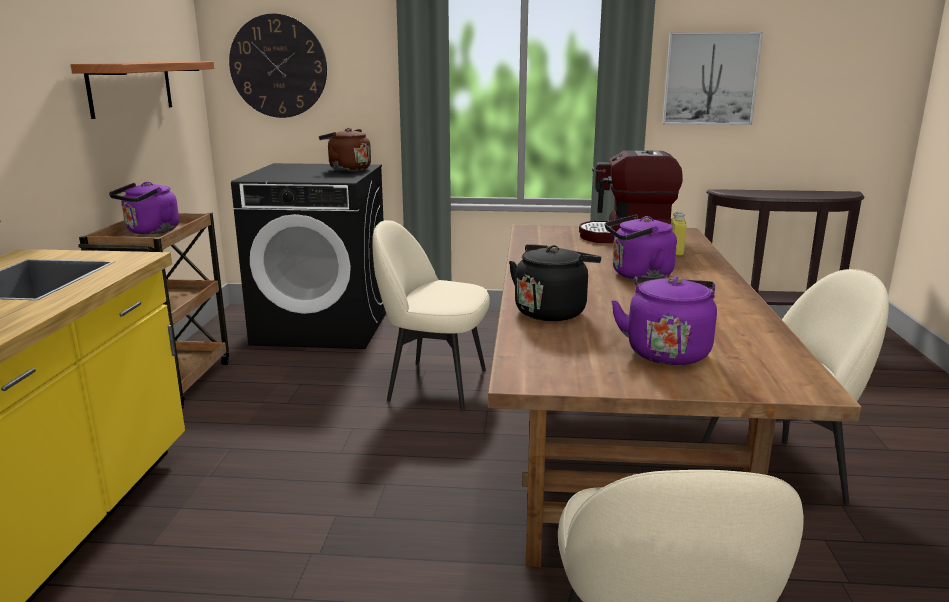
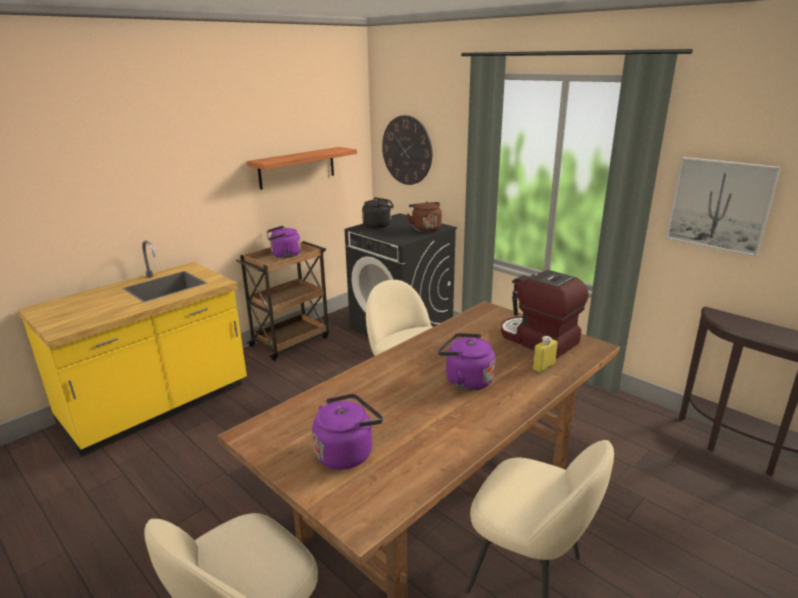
camera: 40 degrees right, 5 degrees up
(552, 311) = (353, 391): black kettle -> black kettle (379, 225)

